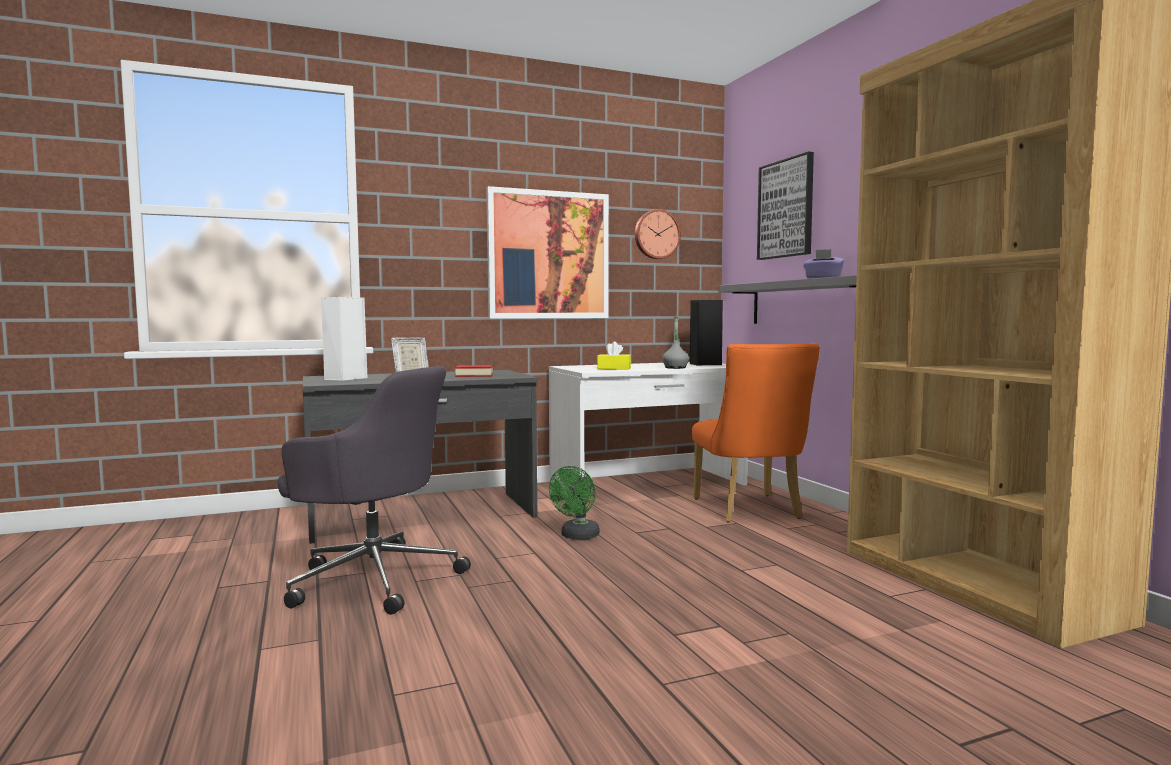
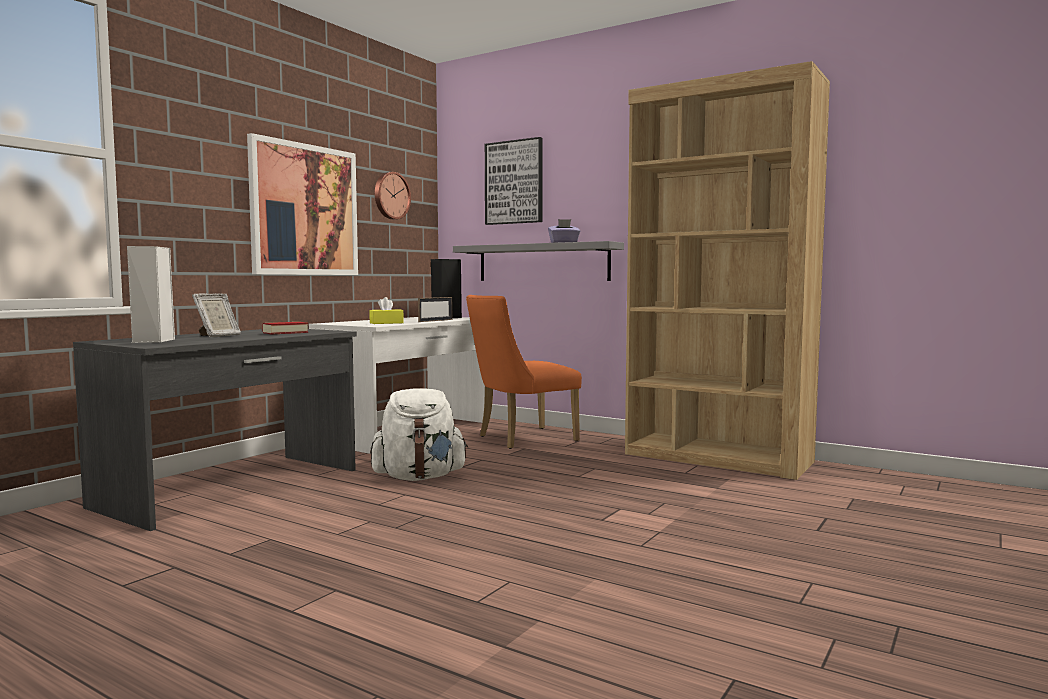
camera: 35 degrees left, 0 degrees up
(373, 579) = (292, 541): grey office chair -> none
(577, 536) = (419, 477): green fan -> white backpack
(675, 367) = (435, 320): grey bottle -> picture frame
(750, 511) = (520, 439): orange chair -> orange chair turned 105 degrees clockwise

